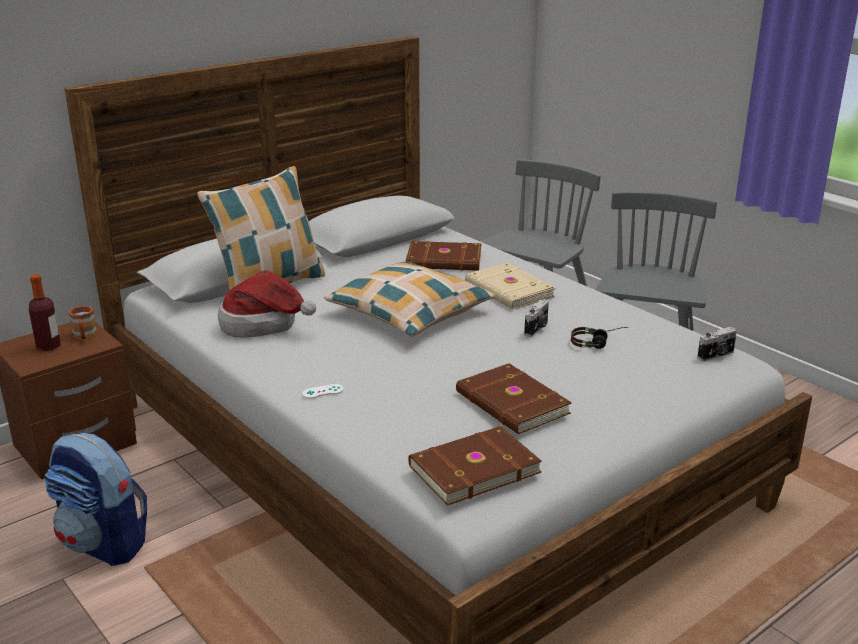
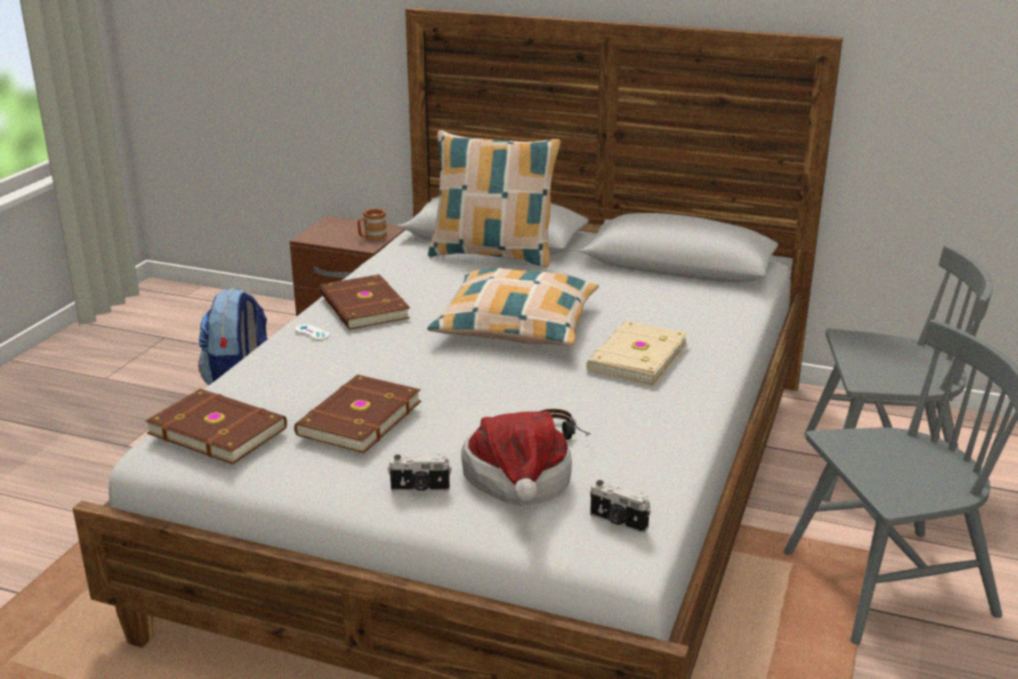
camera: 60 degrees right, 0 degrees up
(48, 346) = (343, 232): bottle -> none
(264, 325) = (414, 275): hat -> hat (518, 484)
(444, 261) = (668, 308): brown book -> brown book (362, 307)
(537, 328) = (558, 395): camera -> camera (420, 489)

